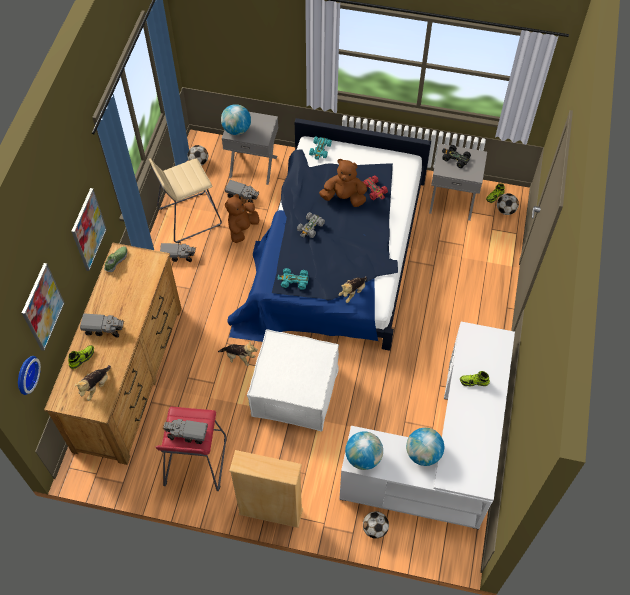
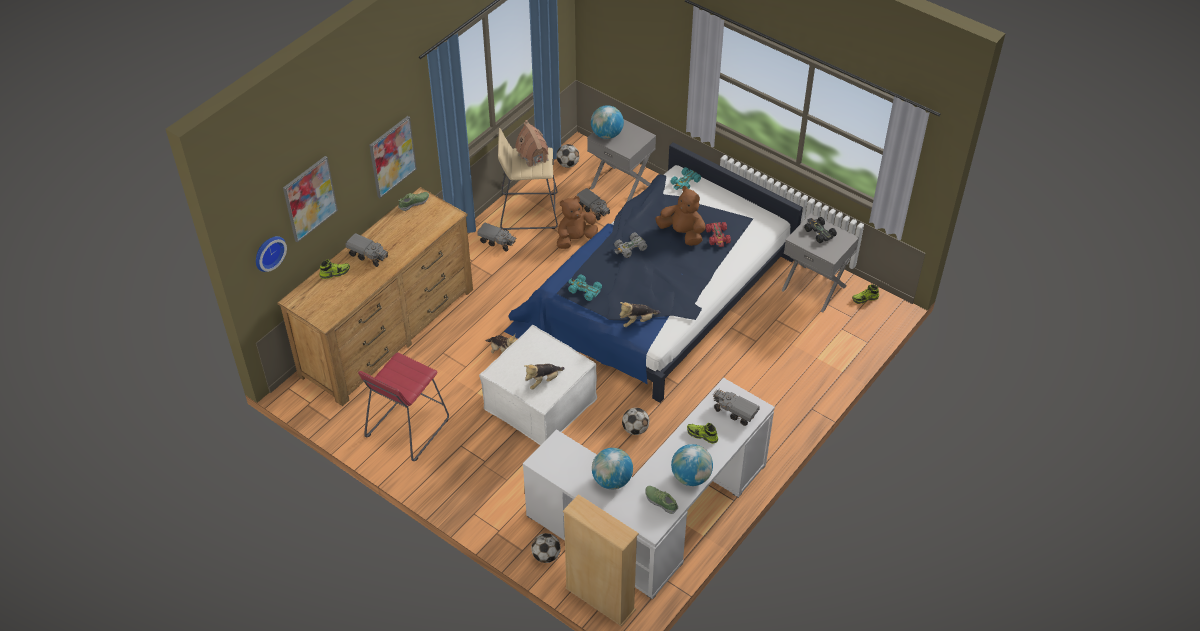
camera: 25 degrees right, 10 degrees down
(96, 386) = (333, 300): plush toy -> plush toy (543, 381)
(186, 173) = (533, 157): none -> toy house
(187, 434) = (398, 380): toy truck -> toy truck (734, 412)
(270, 511) = (453, 499): beige bookcase -> beige bookcase (600, 599)
(363, 457) = (551, 460): globe -> globe (691, 477)
(476, 457) = (661, 501): none -> shoe
(505, 210) = (869, 316): football -> football (635, 429)

